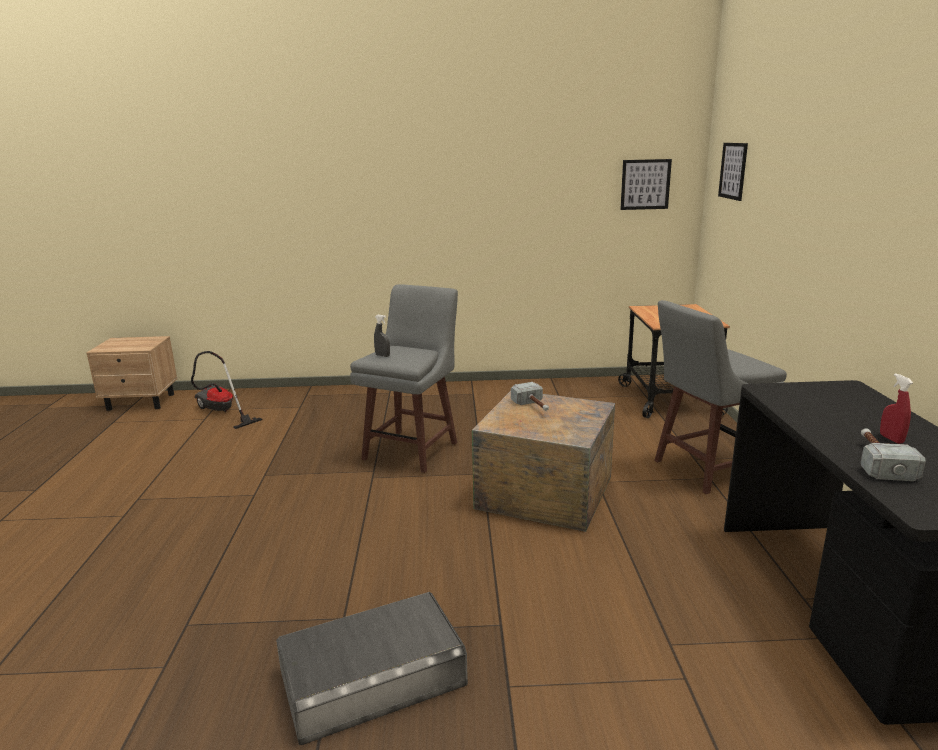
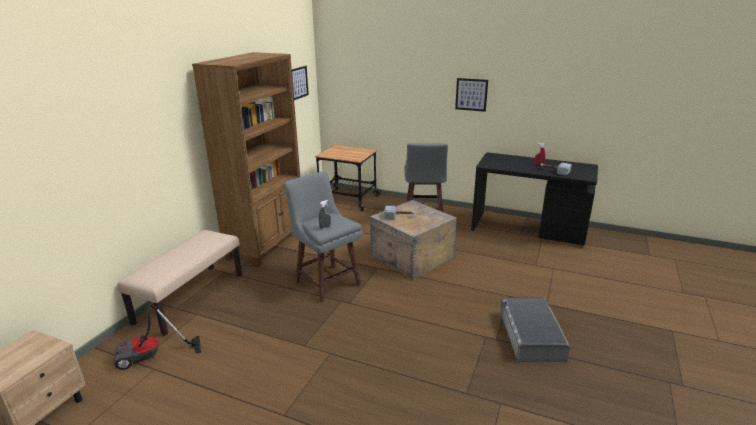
camera: 65 degrees left, 5 degrees up
(328, 395) = (190, 298): none -> beige bench
(471, 393) = (267, 244): none -> brown bookcase
(733, 171) = (351, 70): picture -> picture (471, 94)

